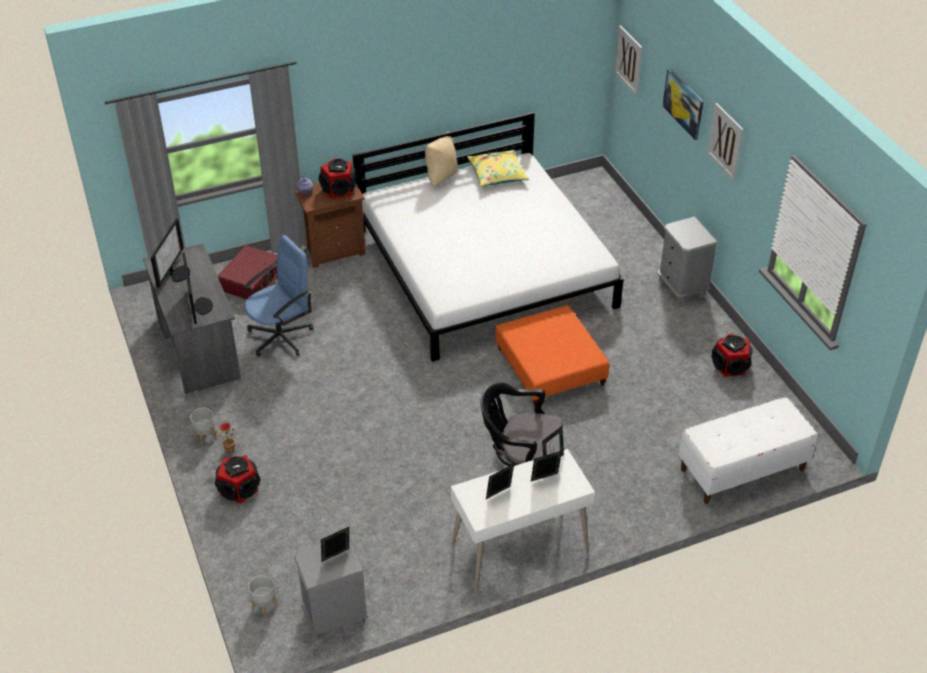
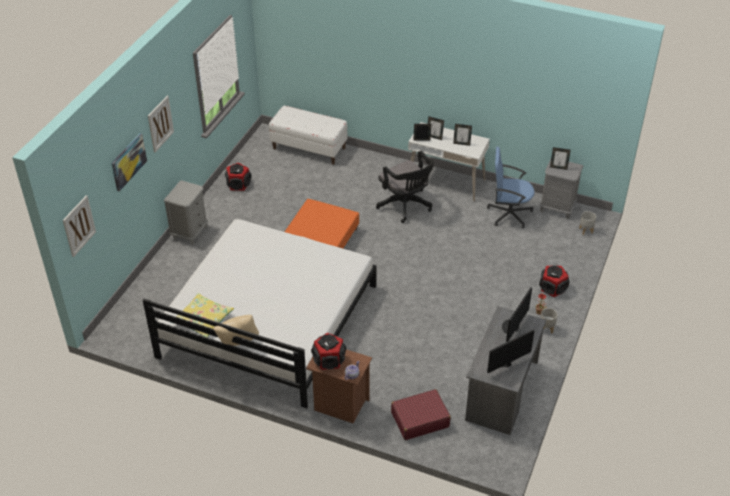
camera: 135 degrees left, 0 degrees up
(281, 336) = (443, 362): blue office chair -> blue office chair (508, 214)

